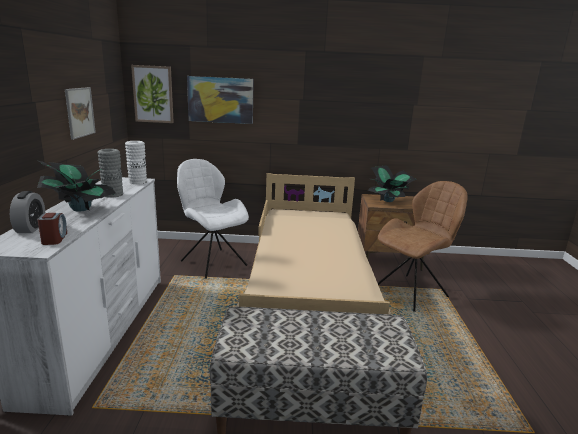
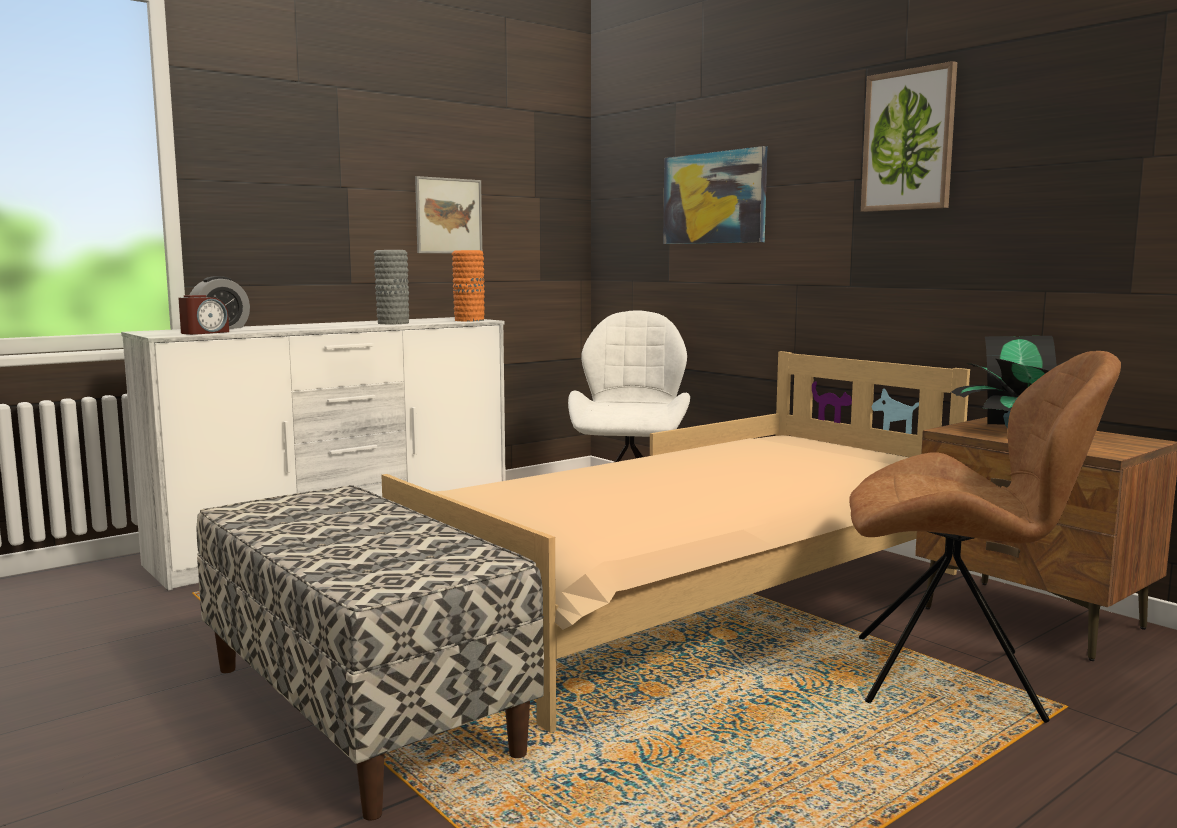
camera: 50 degrees right, 10 degrees down
(80, 209) = (315, 325): potted plant -> none
(137, 182) = (469, 320): white vase -> orange vase
(153, 94) = (623, 200): picture -> picture (909, 140)

